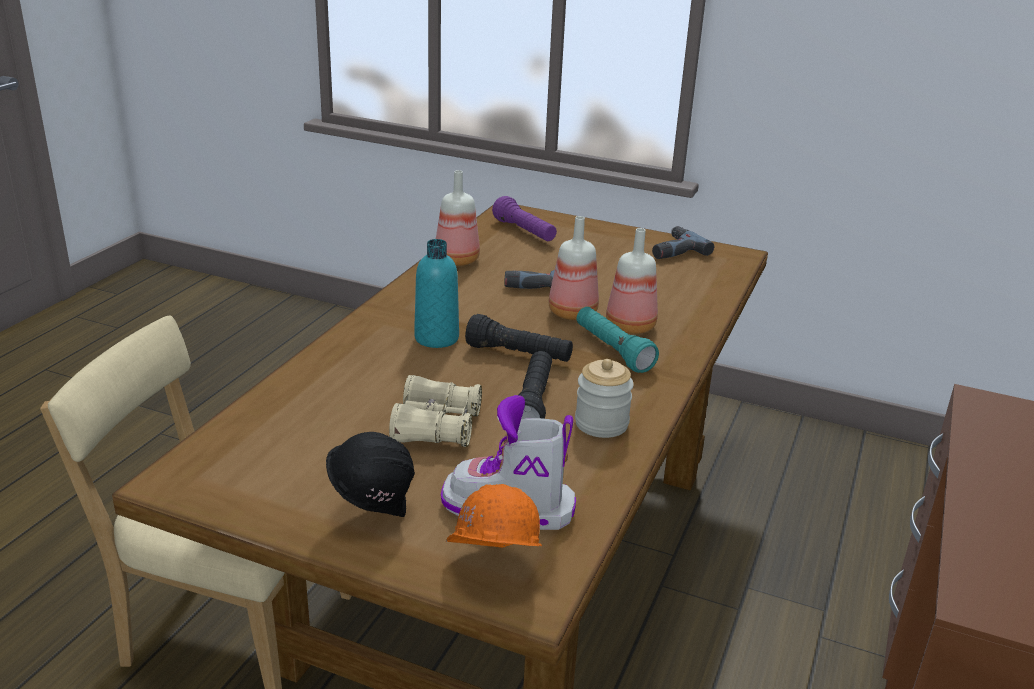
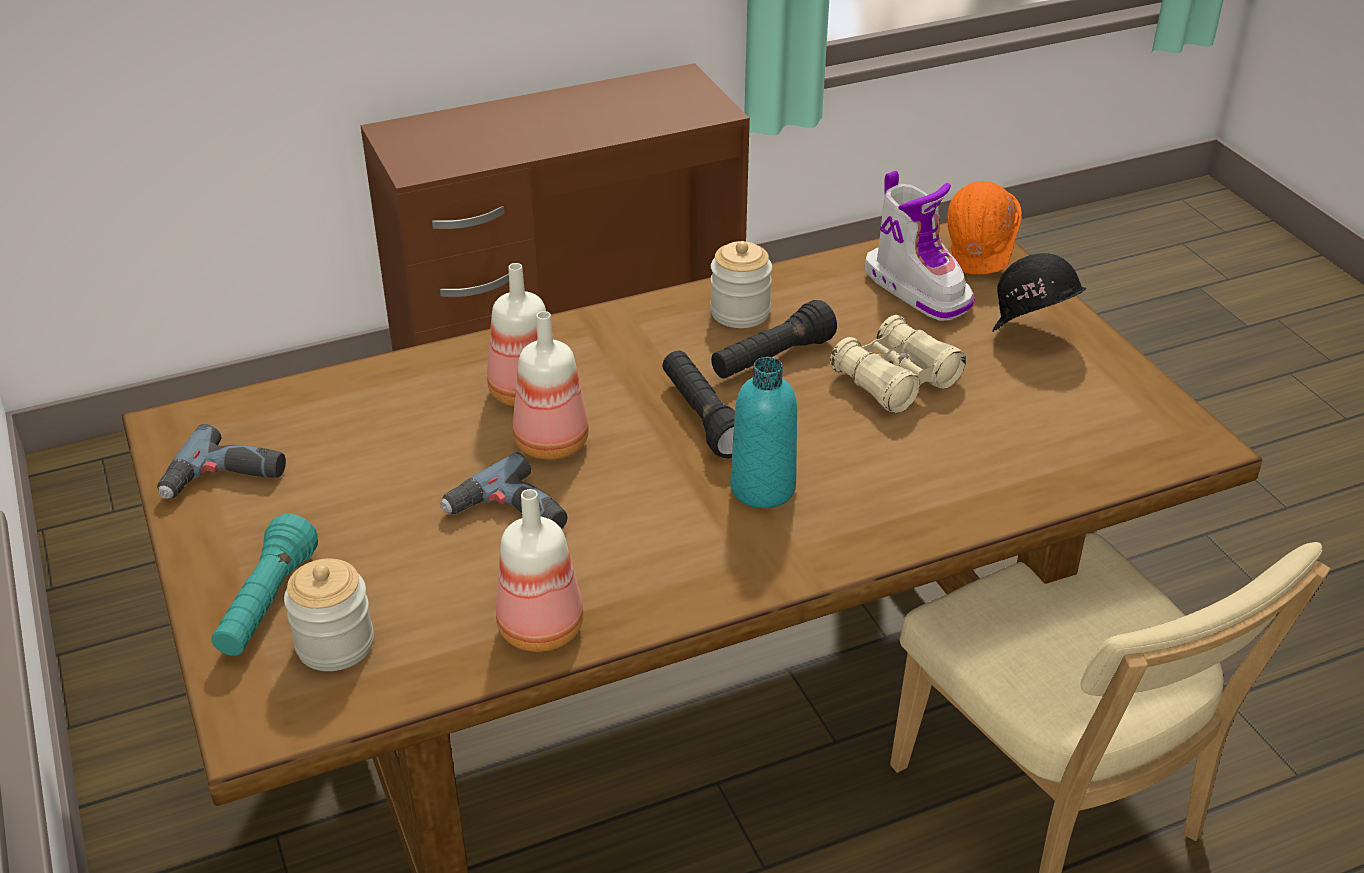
camera: 135 degrees left, 10 degrees up
(524, 232) = (335, 644): purple flashlight -> jar
(612, 351) = (599, 374): turquoise flashlight -> turquoise flashlight (267, 604)

